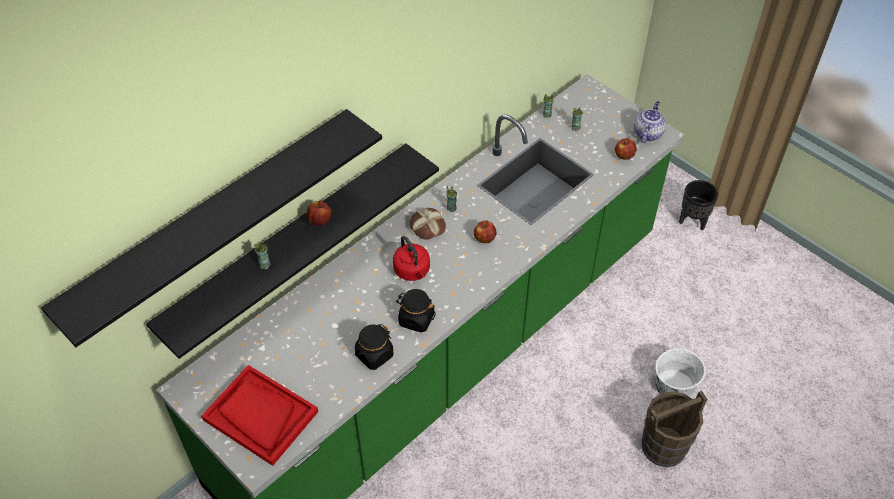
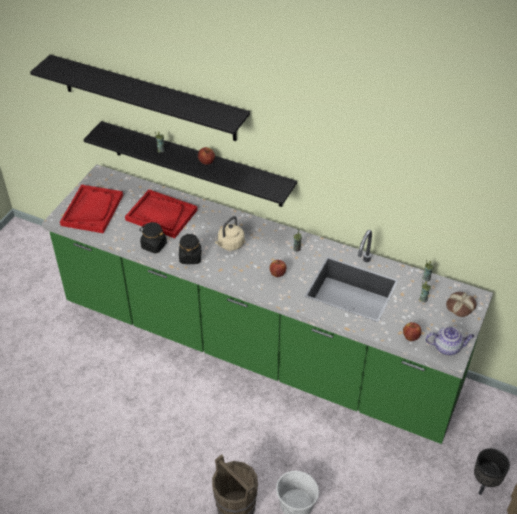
camera: 70 degrees right, 5 degrees down
(317, 332) = (161, 215): none -> red tray
(412, 271) = (230, 244): red kettle -> beige kettle
(427, 227) = (272, 241): bread -> bread (460, 306)

